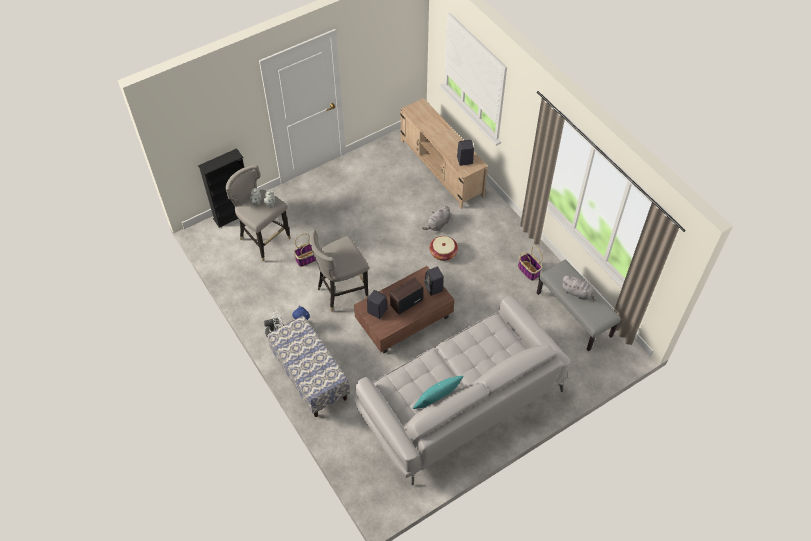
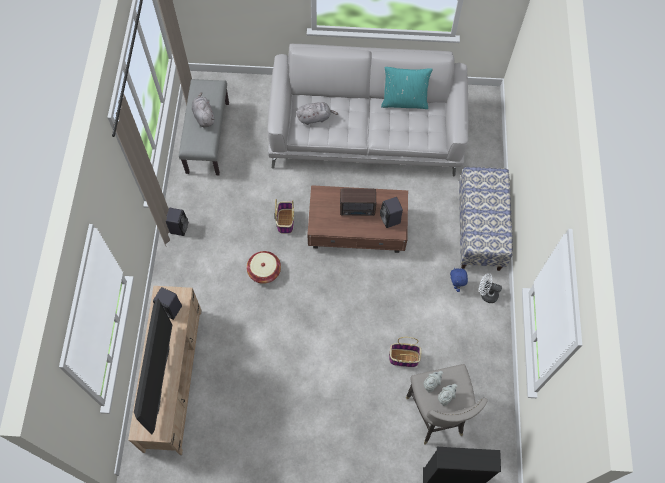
camera: 145 degrees left, 10 degrees up
(341, 292) = (395, 294): grey stool -> none
(433, 129) = (162, 379): none -> television
(434, 288) = (320, 207): black speaker -> black speaker (179, 227)
(438, 225) = (241, 307): grey plush toy -> grey plush toy (315, 118)
(529, 271) = (204, 199): basket -> basket (285, 221)

